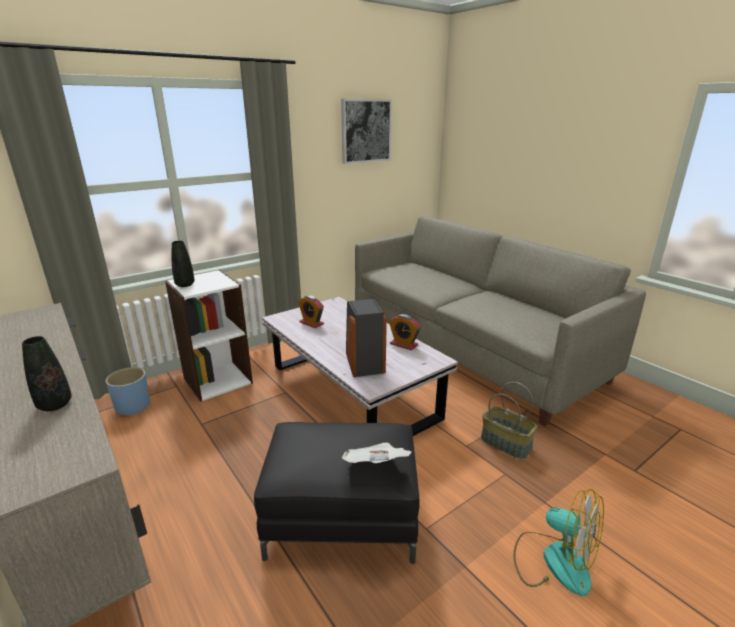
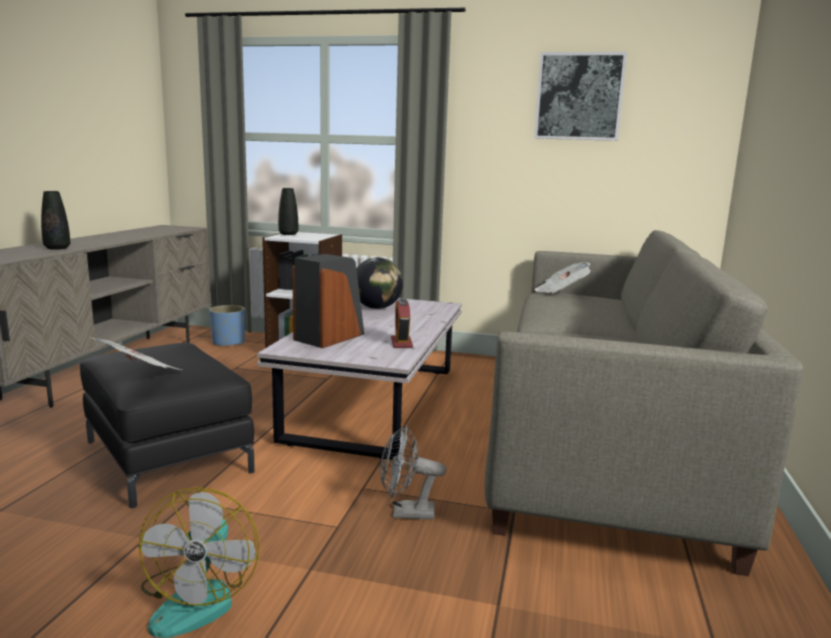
camera: 50 degrees right, 10 degrees down
(311, 323) = (377, 308): alarm clock -> globe
(385, 268) = (561, 292): none -> newspaper
(506, 443) = (406, 513): basket -> grey fan

